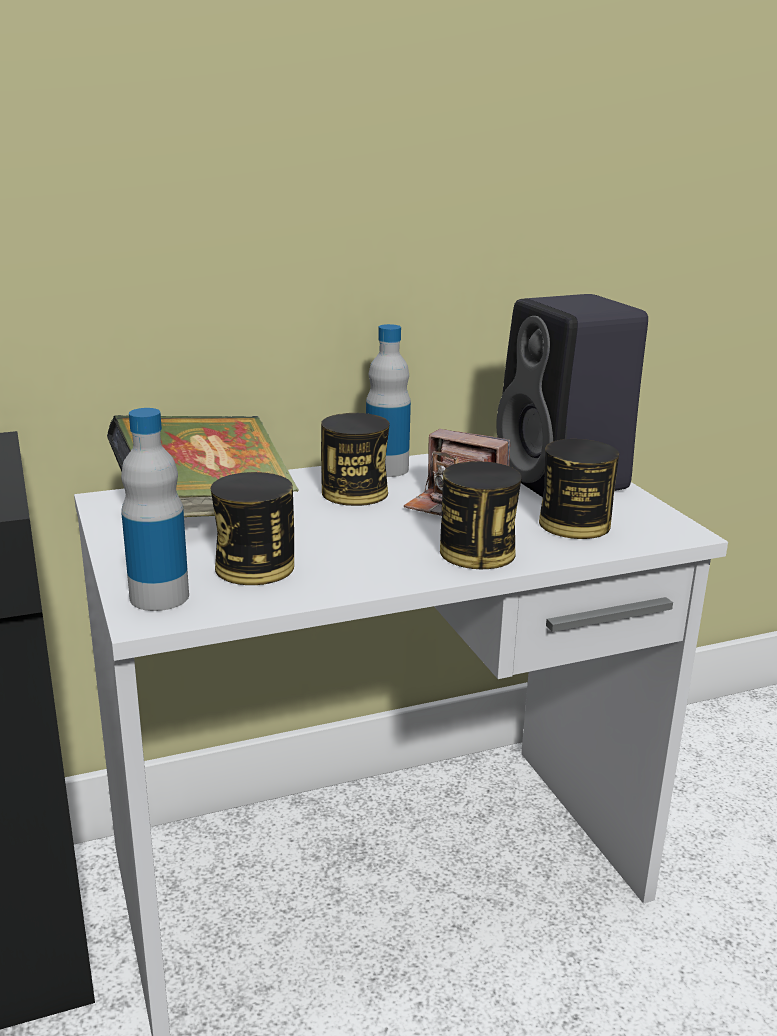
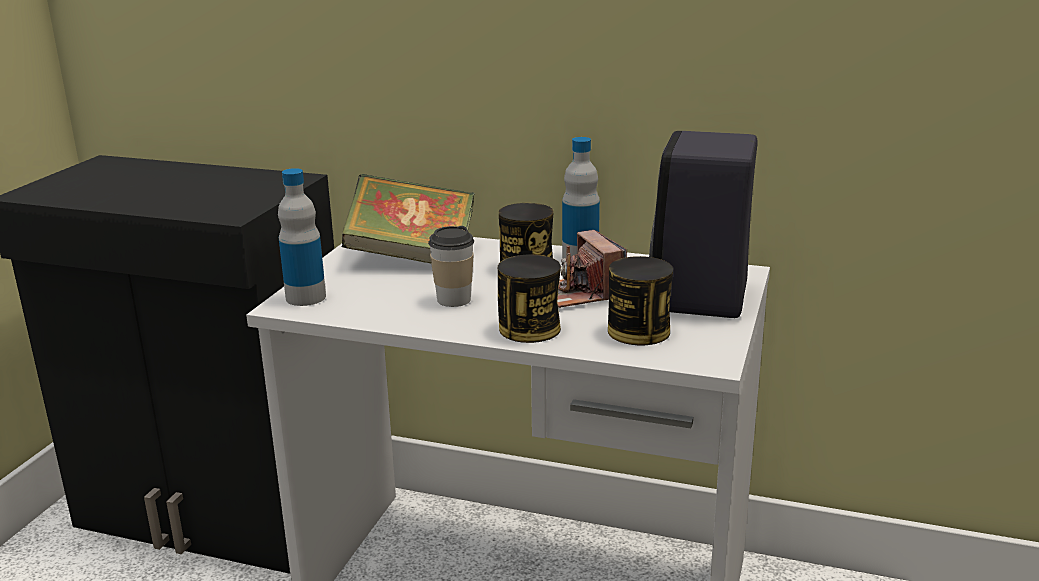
camera: 40 degrees right, 0 degrees up
(255, 567) = (382, 296): can -> none
(343, 546) = (453, 299): none -> cup

